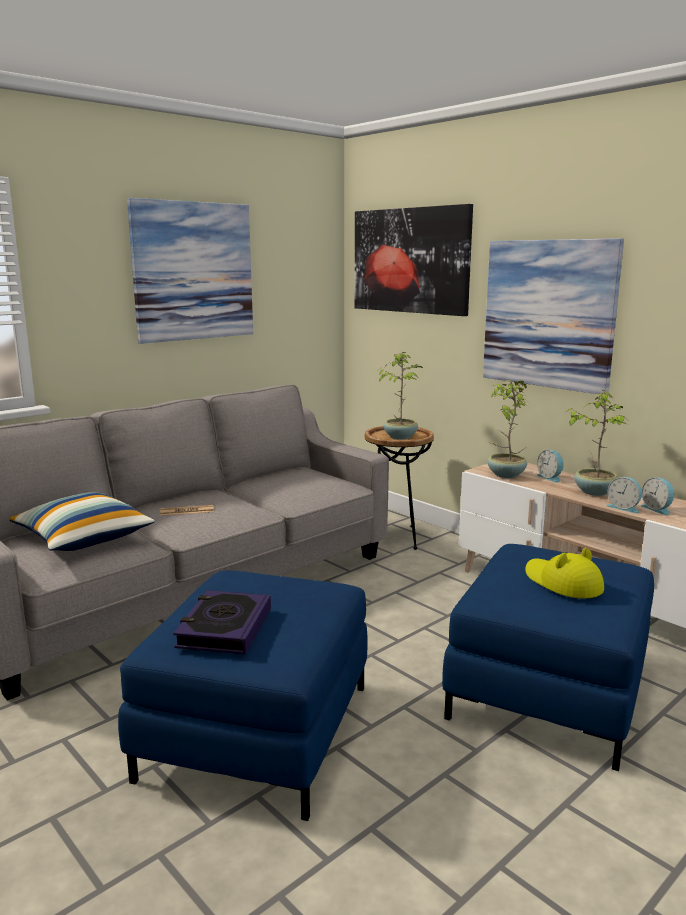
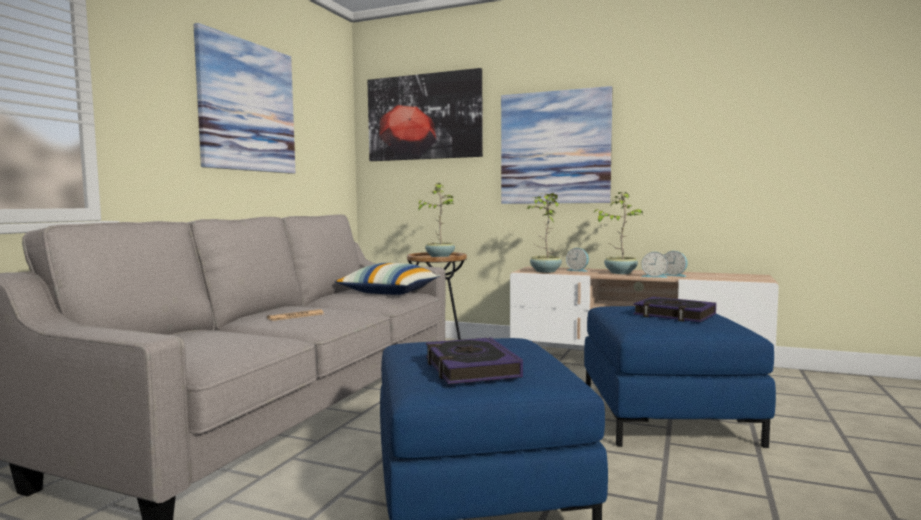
camera: 25 degrees left, 10 degrees down
(83, 538) = (210, 341): pillow -> pillow (389, 292)
(562, 583) = (674, 315): yellow hat -> book

